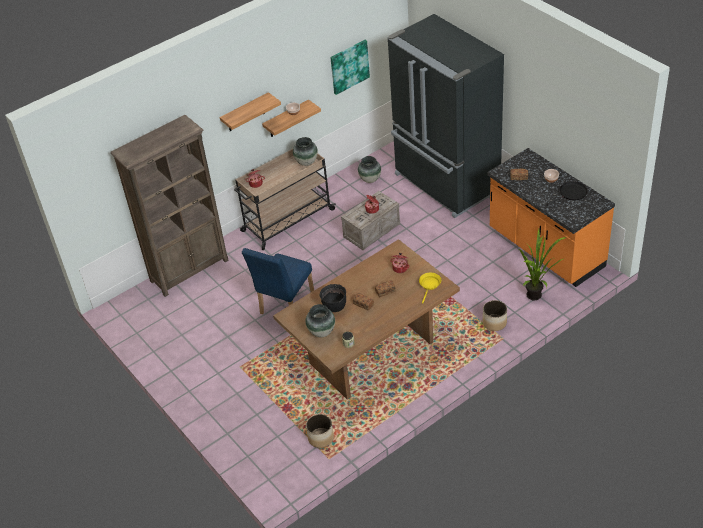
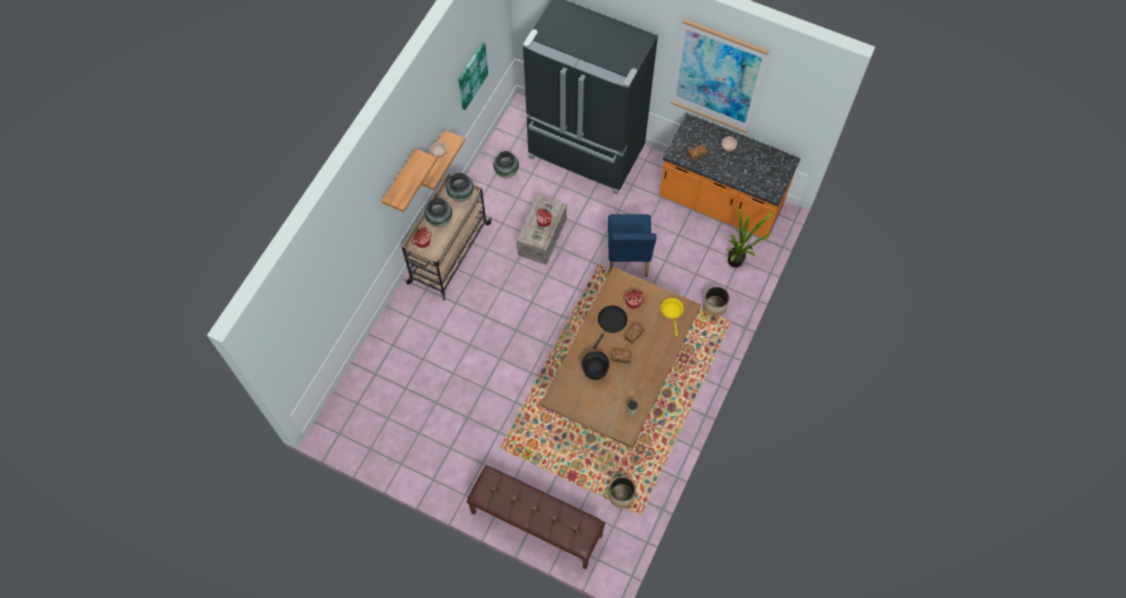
camera: 30 degrees left, 20 degrees up
(190, 270) = (381, 352): brown bookcase -> none
(233, 433) = (536, 524): none -> brown bench
(284, 306) = (504, 360): blue chair -> blue chair (627, 260)
(322, 332) = (599, 405): vase -> vase (440, 220)
(548, 103) = (717, 77): none -> picture
(571, 193) = (755, 159): black frying pan -> black frying pan (611, 322)

